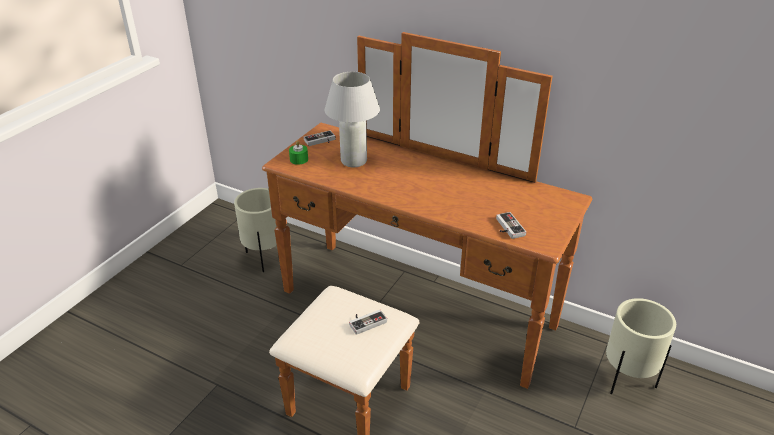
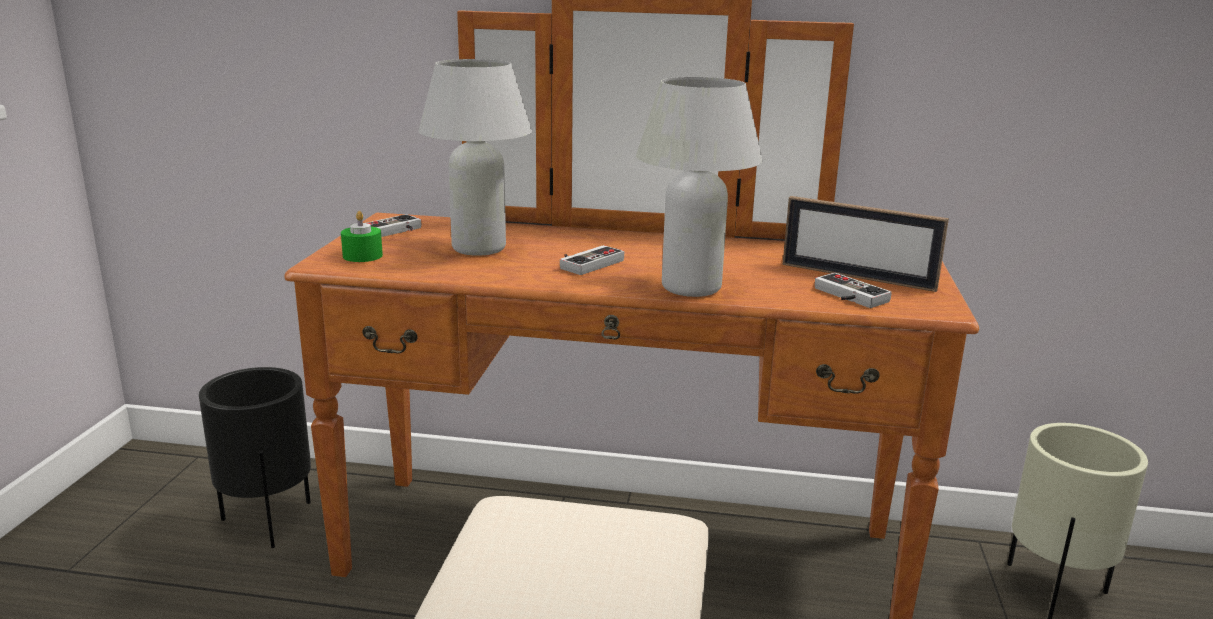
camera: 20 degrees left, 15 degrees down
(265, 258) = (269, 523): beige planter -> black planter
(366, 321) = (610, 540): game controller -> game controller (587, 263)
(435, 208) = (691, 288): none -> white table lamp
(525, 213) = (857, 277): none -> picture frame

